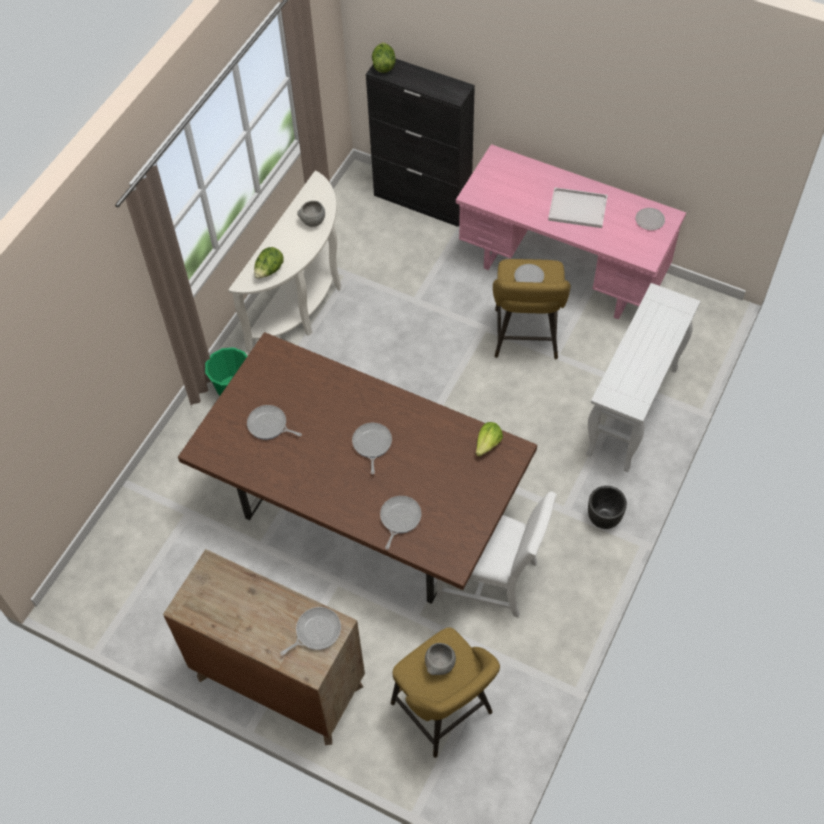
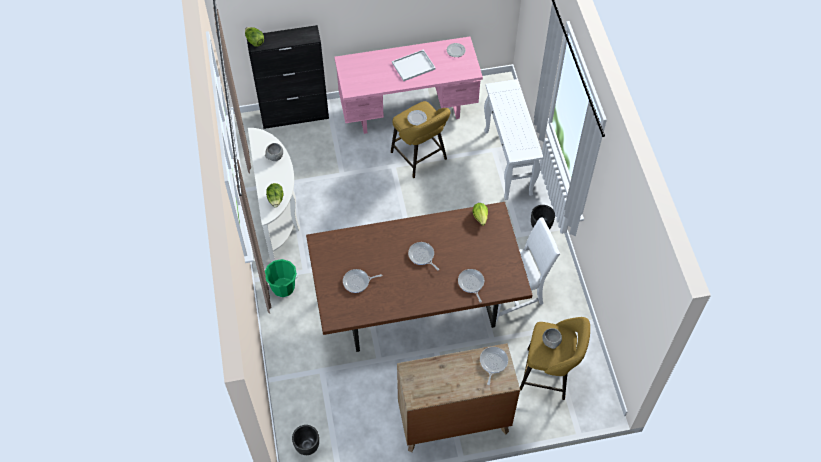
camera: 40 degrees left, 0 degrees up
(97, 587) = (307, 445): none -> black planter

